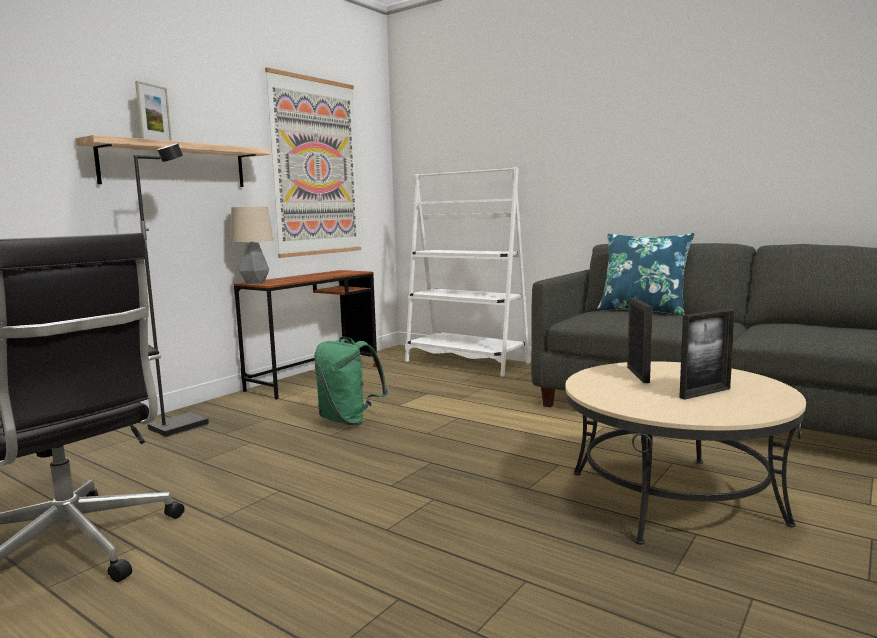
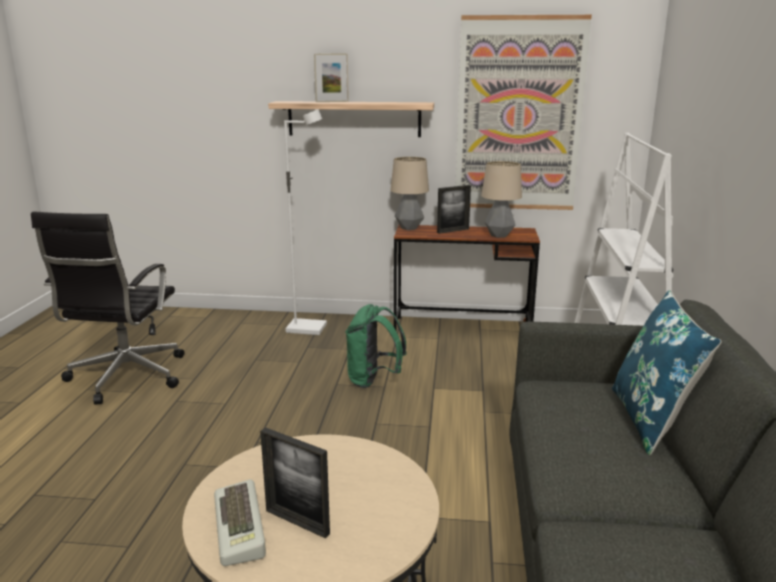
camera: 60 degrees right, 10 degrees up
(178, 427) = (307, 328): black floor lamp -> white floor lamp
(338, 274) = (499, 235): none -> table lamp
(638, 374) = (351, 471): picture frame -> picture frame (453, 231)
(708, 407) = (242, 528): none -> keyboard

